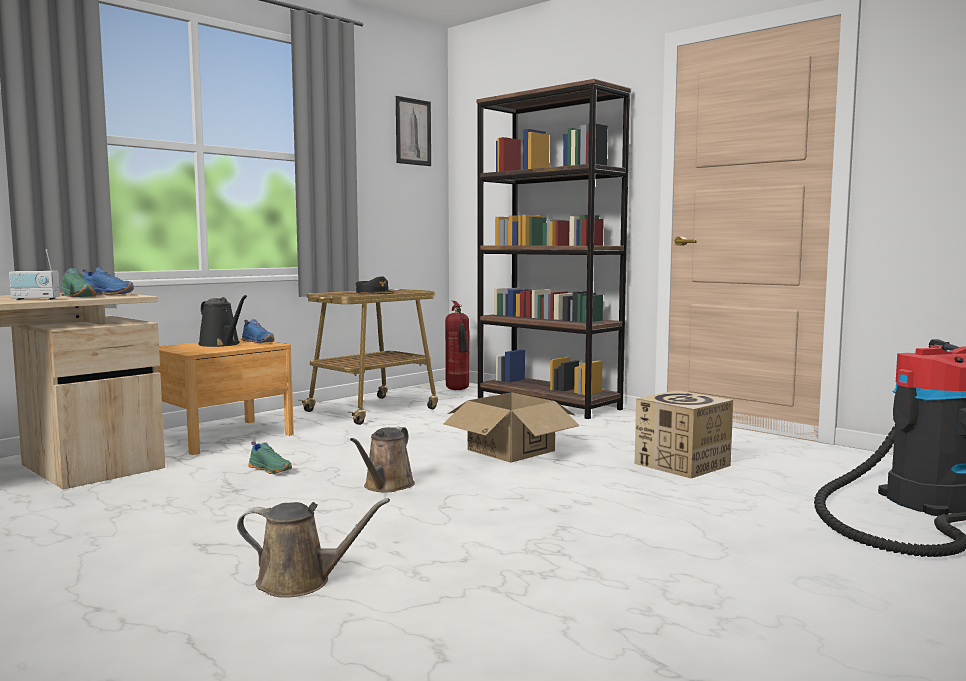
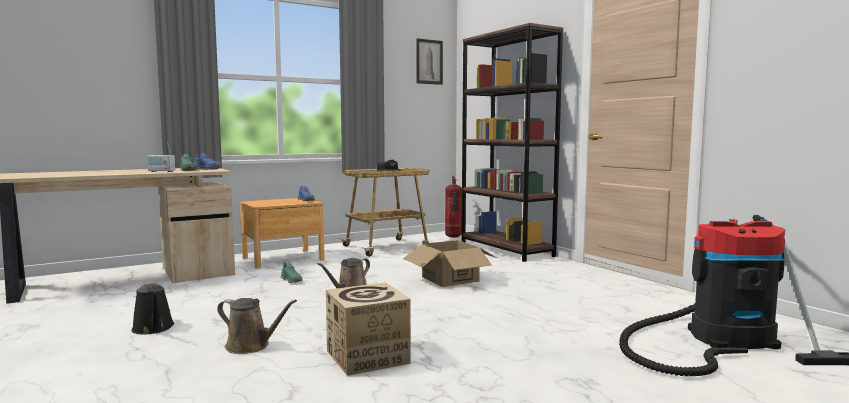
camera: 15 degrees right, 0 degrees up
(221, 344) = (283, 201): black watering can -> black watering can (153, 329)
(682, 464) = (559, 297): cardboard box -> cardboard box (367, 357)

